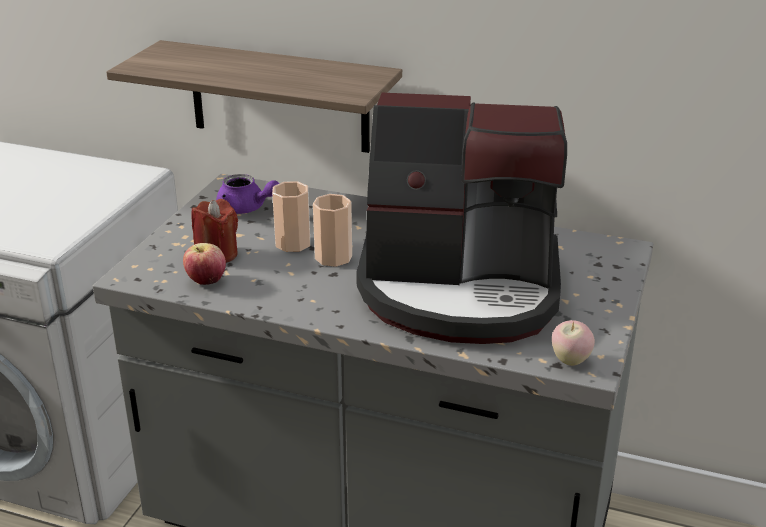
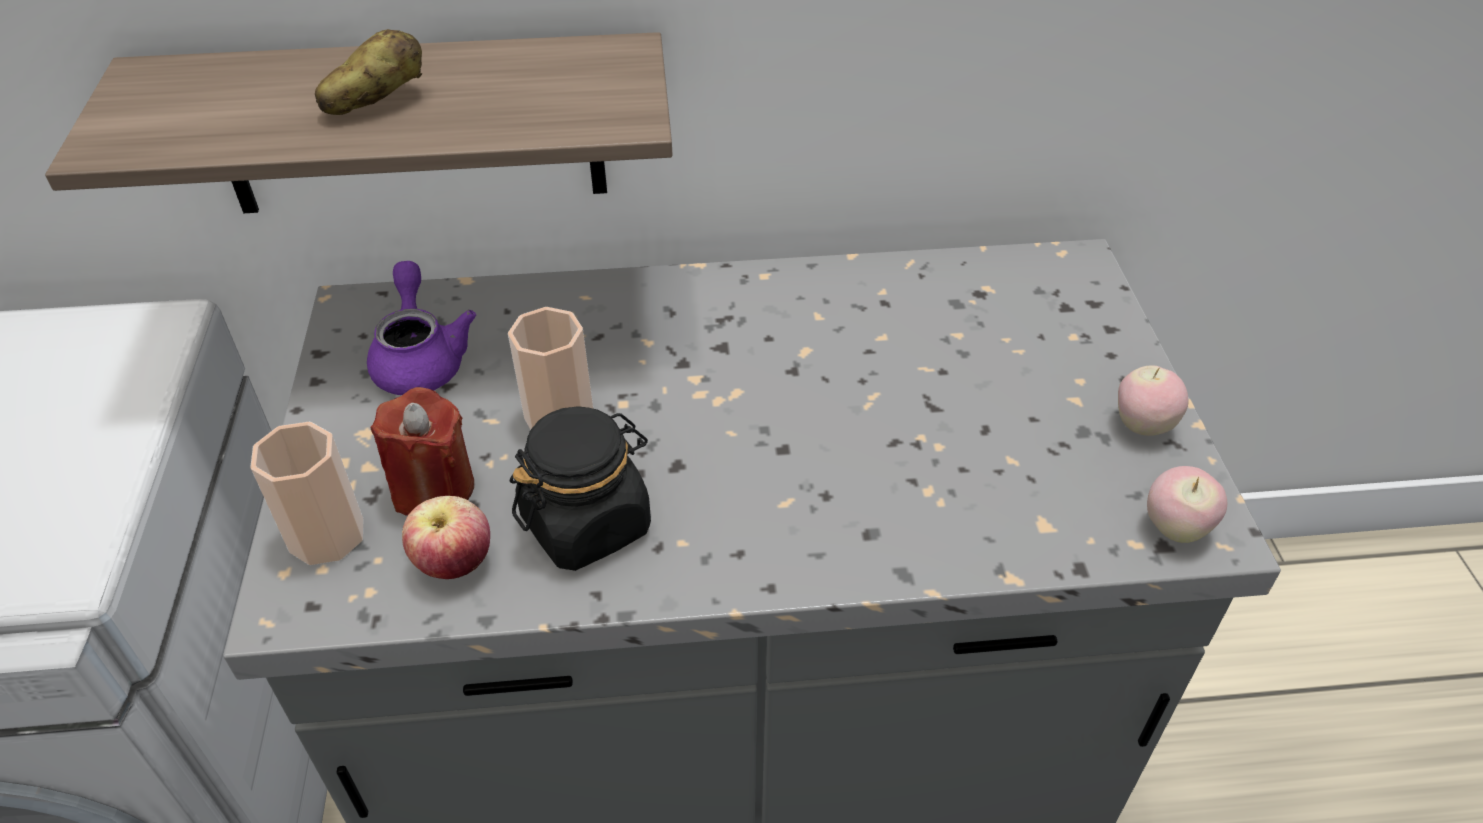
camera: 25 degrees left, 15 degrees up
(246, 209) = (421, 358): purple teapot -> purple teapot turned 105 degrees counterclockwise
(251, 71) = (376, 102): none -> potato
(275, 283) = (587, 523): none -> black jar
(333, 257) = (651, 426): cup -> cup (326, 535)
(461, 289) = (906, 429): coffee machine -> none
(593, 319) = (1142, 426): none -> apple

